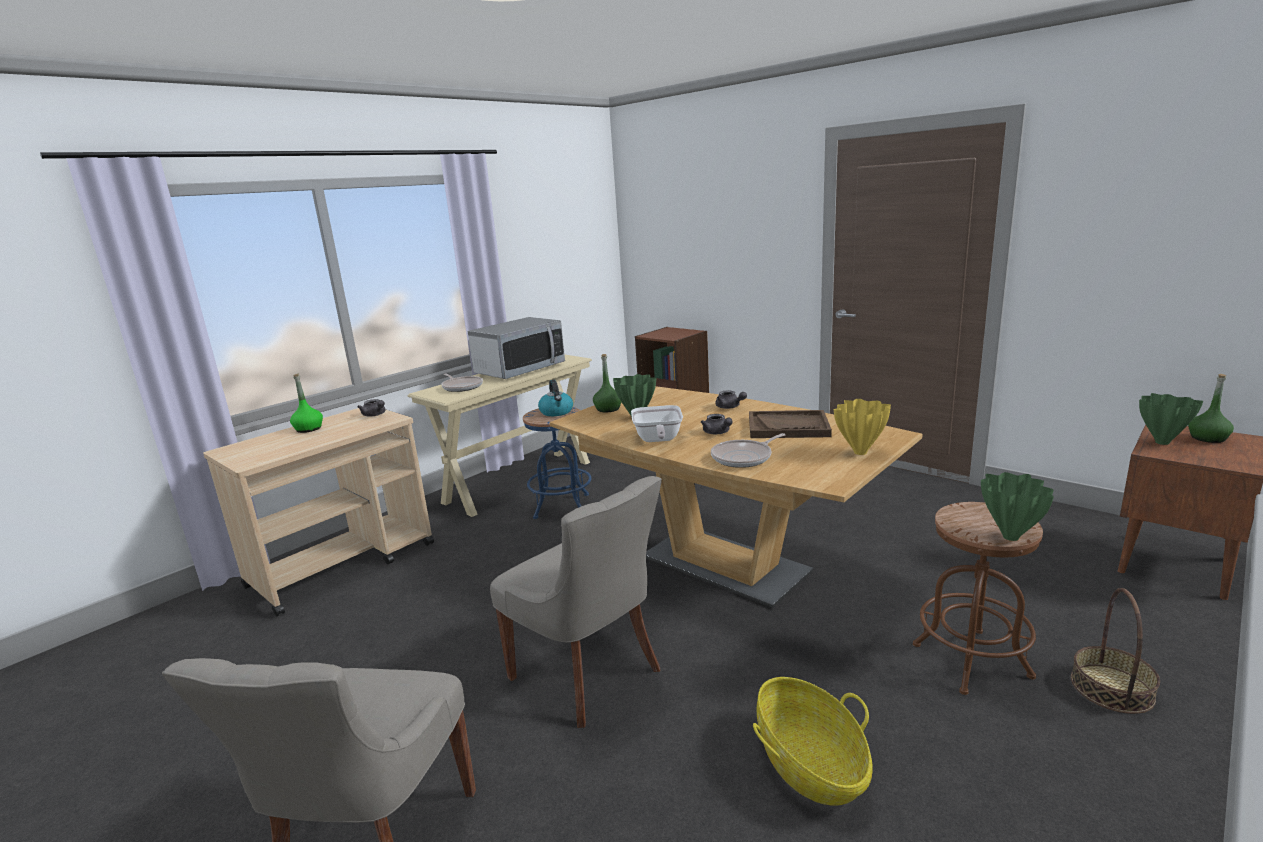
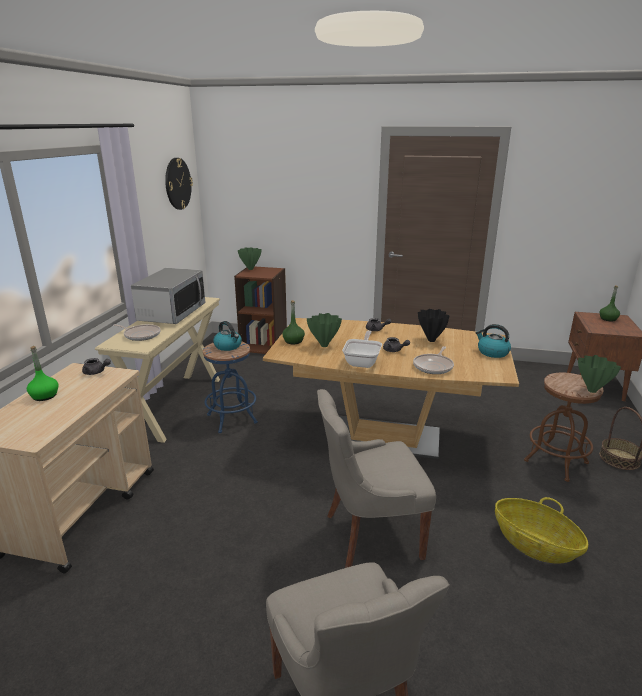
camera: 30 degrees left, 5 degrees up
(578, 222) = (177, 184): none -> wall clock
(589, 674) = (370, 535): grey chair -> grey chair turned 150 degrees clockwise
(657, 440) = (363, 361): frying pan -> frying pan turned 135 degrees counterclockwise
(788, 427) = (431, 340): brown tray -> black vase
(861, 452) = (492, 352): yellow vase -> kettle
(1161, 442) = (593, 324): green vase -> green vase (250, 269)

